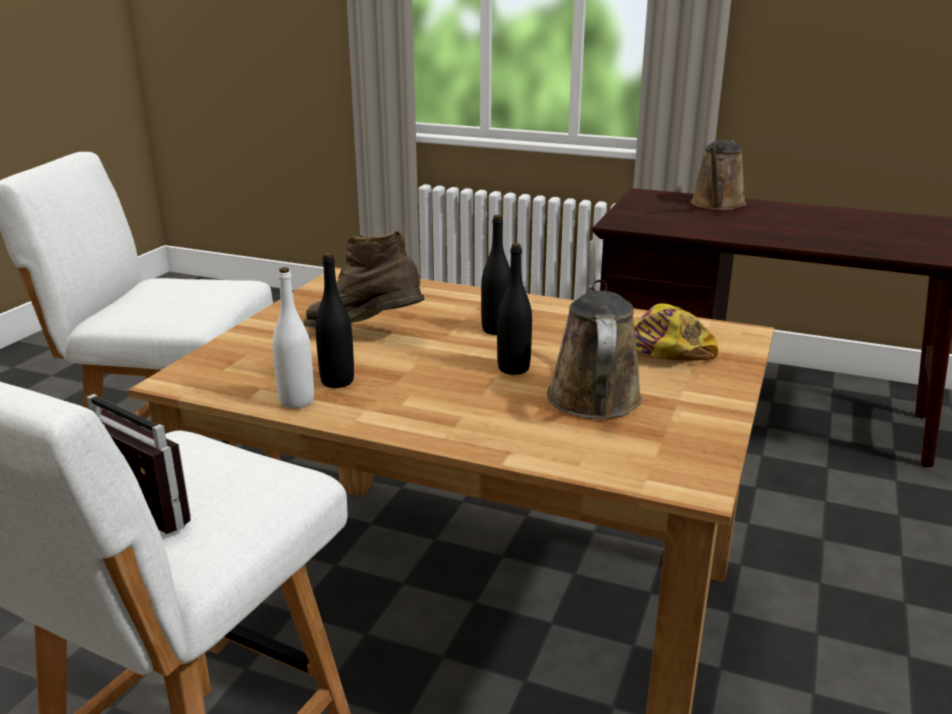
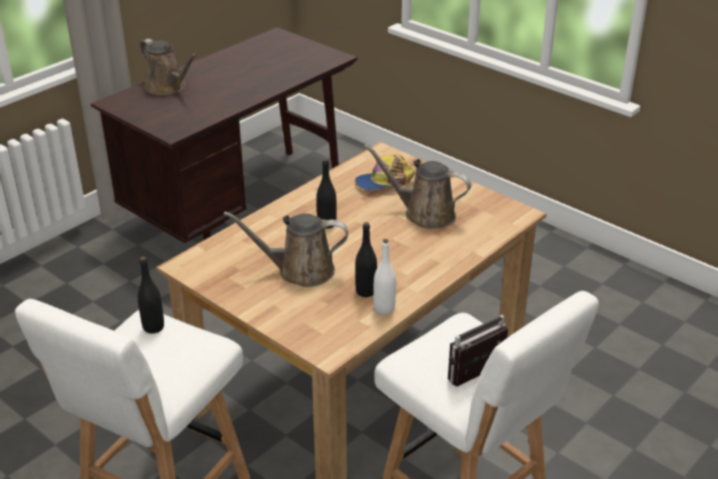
camera: 70 degrees left, 10 degrees up
(366, 333) = (300, 271): brown boot -> brown watering can
(513, 368) = (383, 230): black bottle -> black bottle (153, 327)

